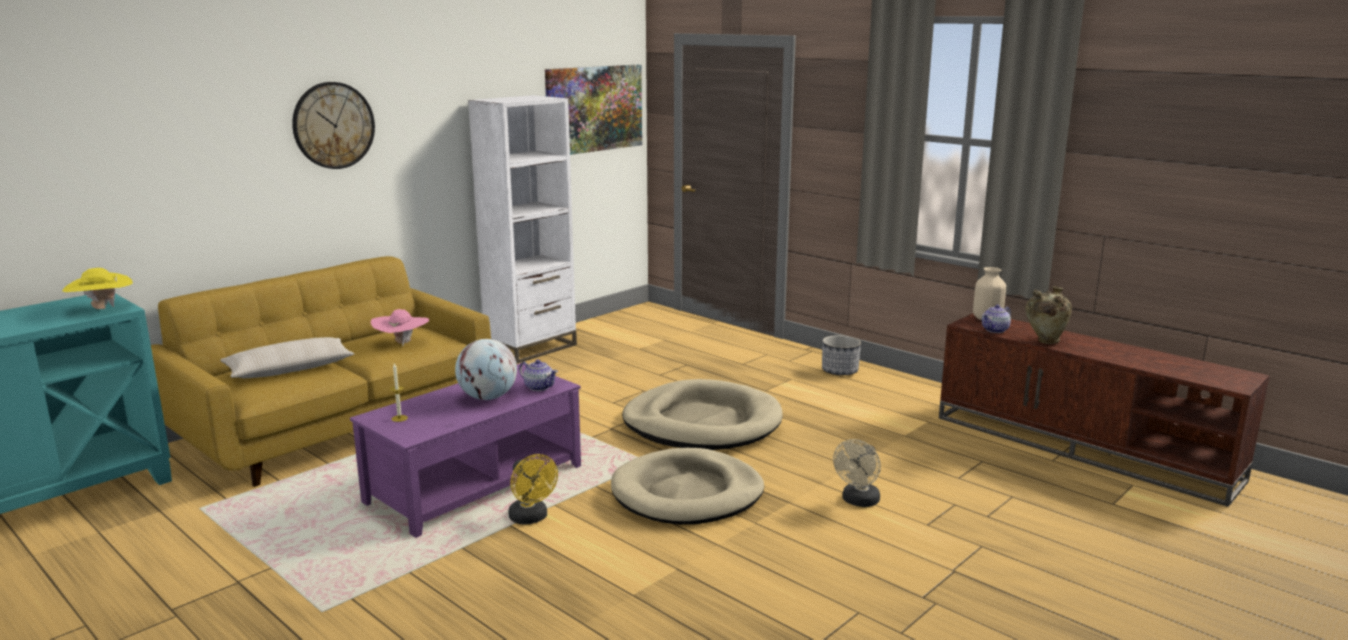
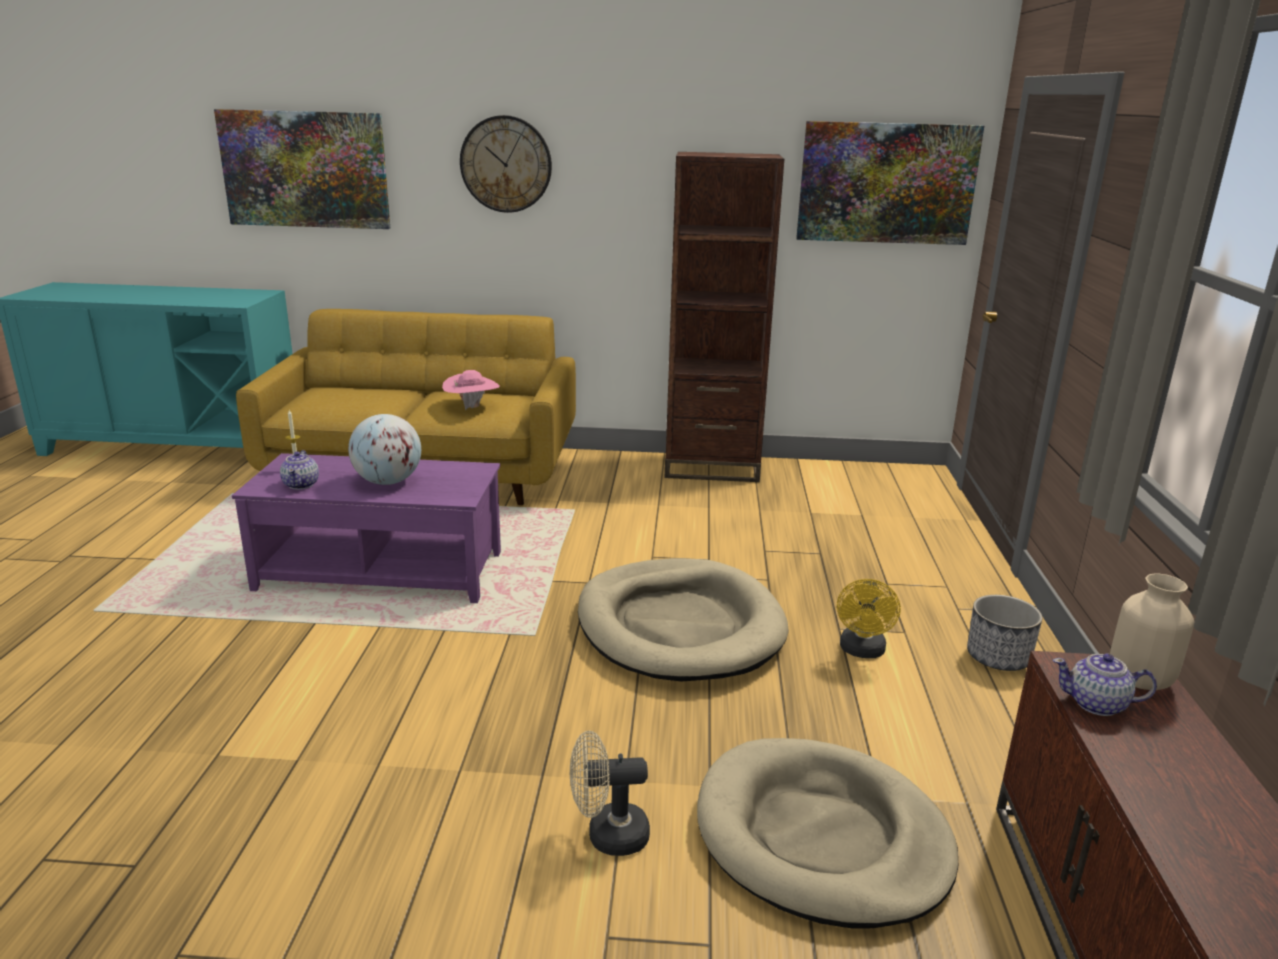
camera: 50 degrees right, 5 degrees up
(102, 309) = (233, 301): yellow hat -> none
(127, 155) = (305, 169): none -> picture
(290, 369) = (357, 399): beige pillow -> none
(531, 348) = (711, 468): white bookcase -> brown bookcase
(531, 518) = (338, 627): yellow fan -> yellow fan (862, 651)
(539, 387) = (443, 491): teapot -> teapot (301, 484)
(687, 493) = (486, 691): beige dog bed -> beige dog bed (821, 837)
(1044, 341) = (1145, 777): beige vase -> none

